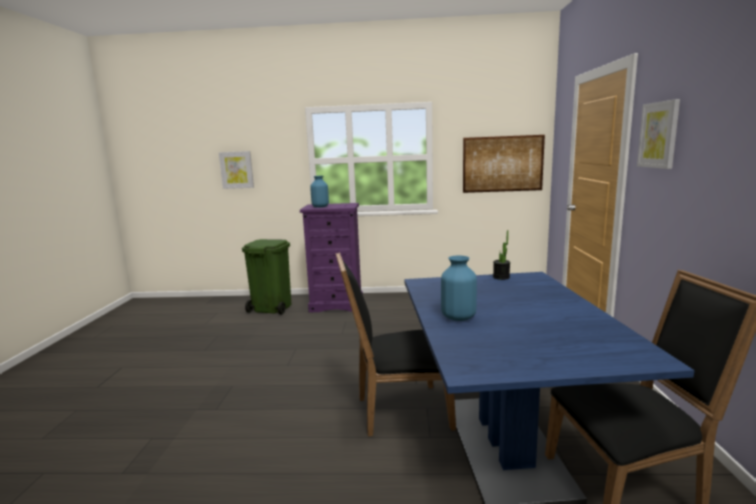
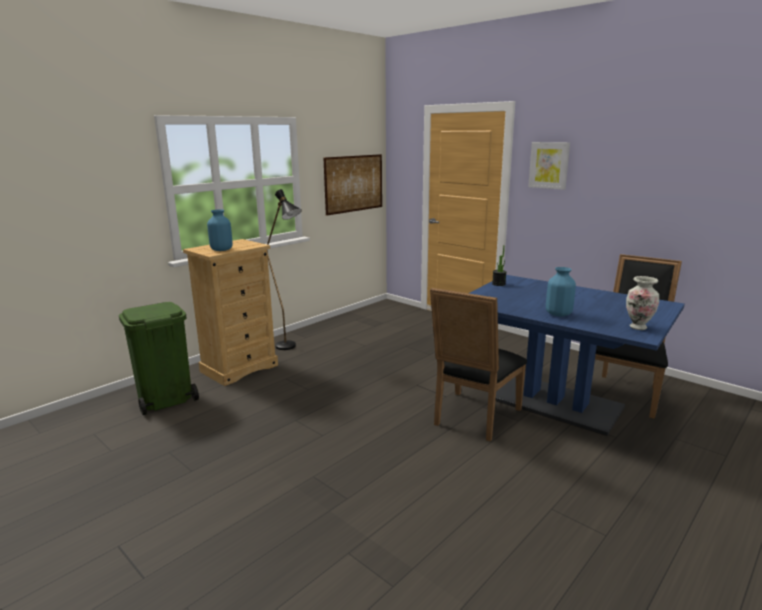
camera: 50 degrees left, 5 degrees up
(236, 170) = (53, 210): picture -> none
(337, 305) = (239, 368): purple dresser -> beige dresser
(390, 303) = (290, 348): none -> black floor lamp
(497, 362) = (638, 327): none -> vase

